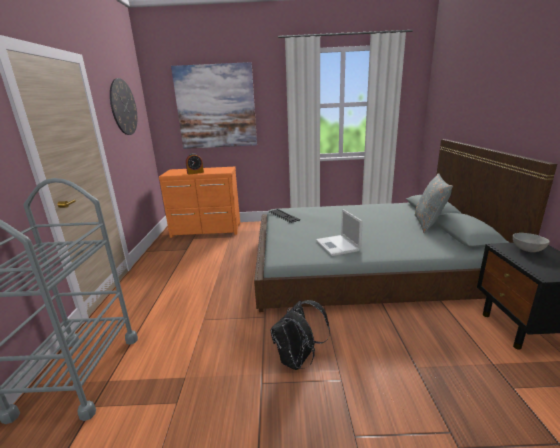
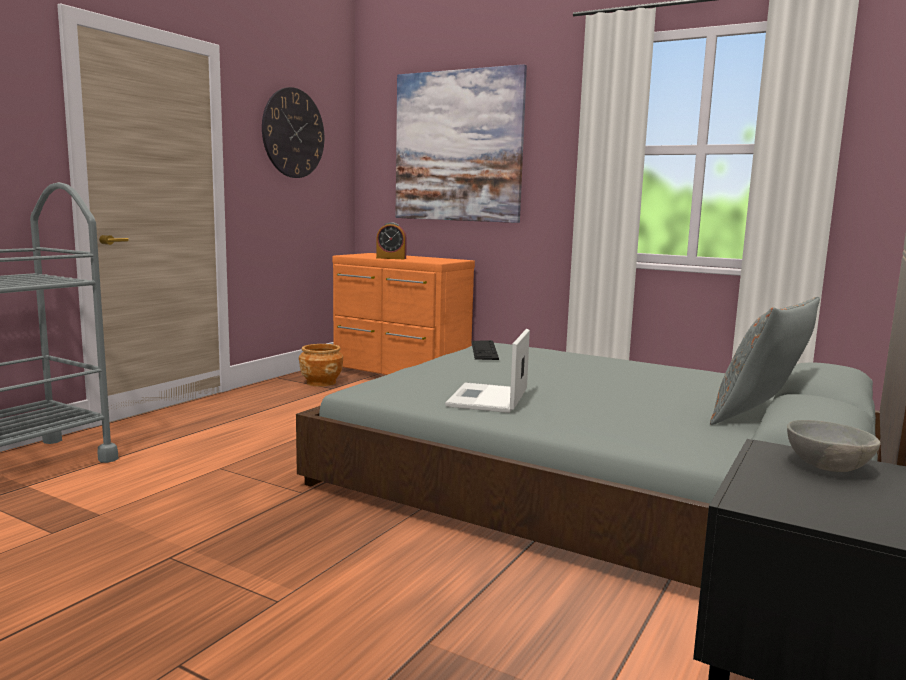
camera: 30 degrees right, 10 degrees down
(175, 247) = (321, 382): none -> brown planter
(298, 360) = (258, 555): black backpack -> none

